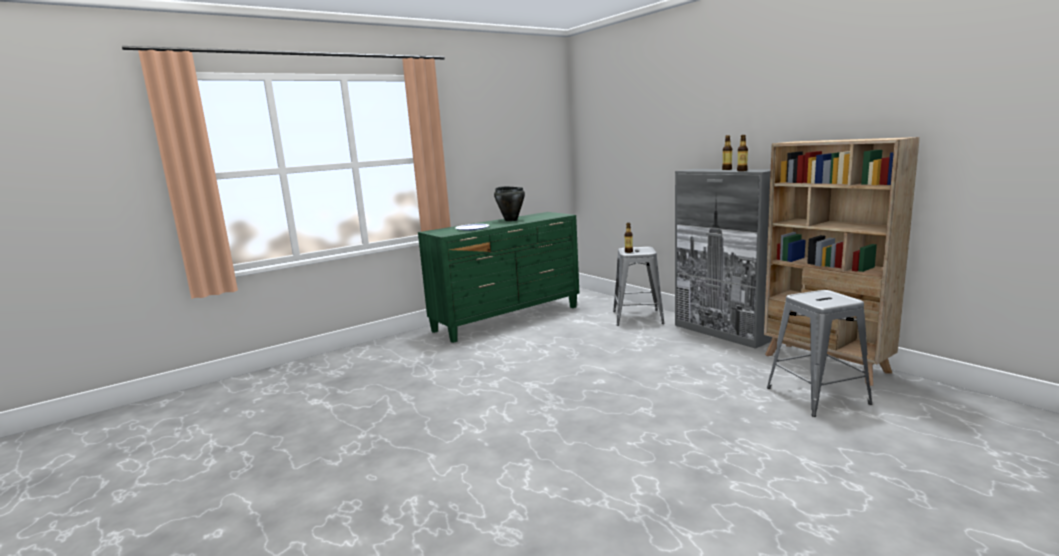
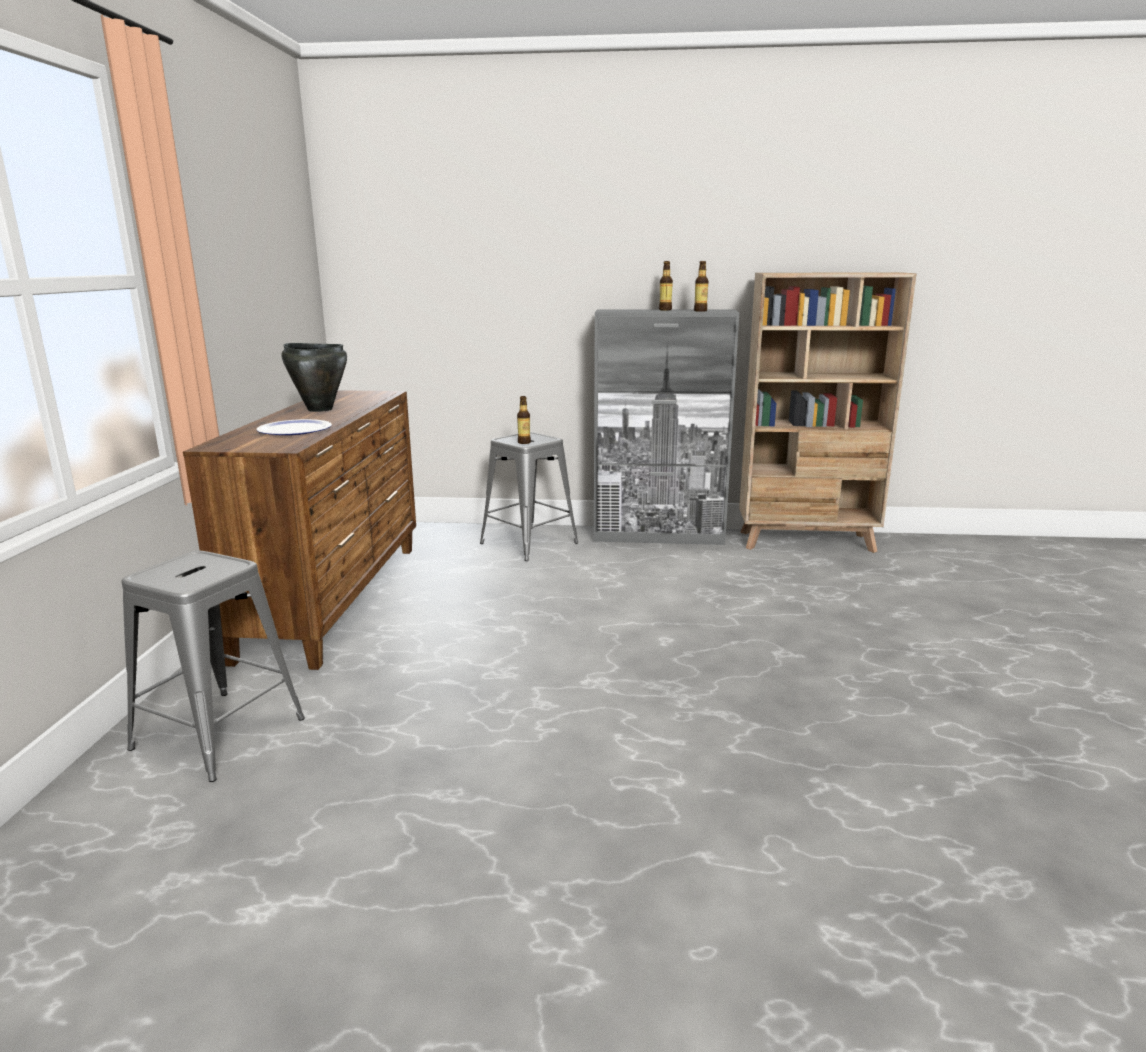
camera: 50 degrees left, 5 degrees up
(508, 319) = (336, 598): green dresser -> brown dresser
(817, 396) = (866, 576): grey stool -> grey stool (219, 734)

